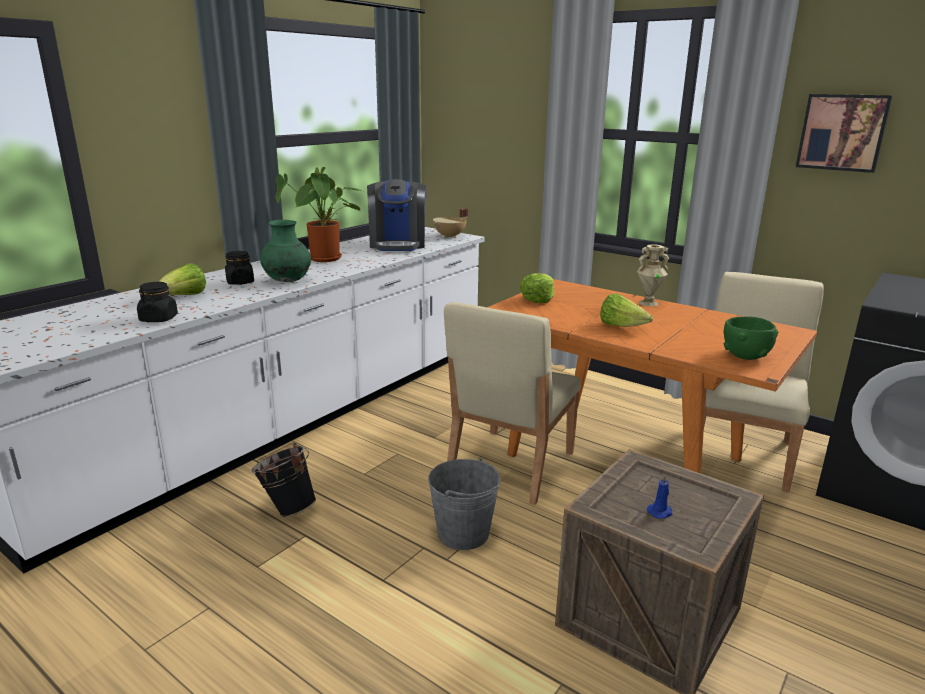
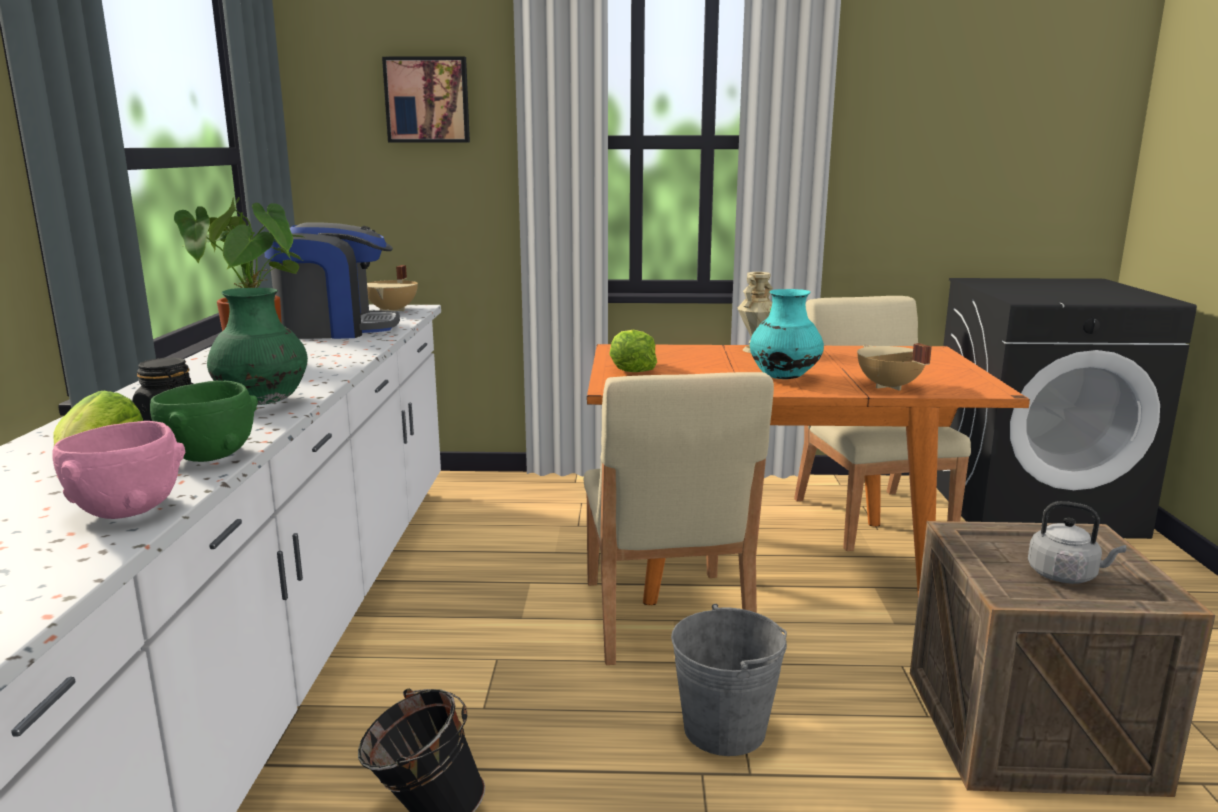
camera: 35 degrees left, 5 degrees down
(159, 319) = (128, 510): black jar -> pink bowl
(398, 244) = (335, 329): coffee machine -> coffee machine turned 60 degrees counterclockwise
(621, 327) = (784, 378): lettuce -> turquoise vase
(660, 512) = (1065, 576): blue candle -> grey kettle
(682, 349) = (888, 386): none -> beige cooking pot
(745, 356) = (951, 380): green bowl -> green bowl (210, 456)
(842, 132) = (891, 126): picture -> picture (427, 100)

